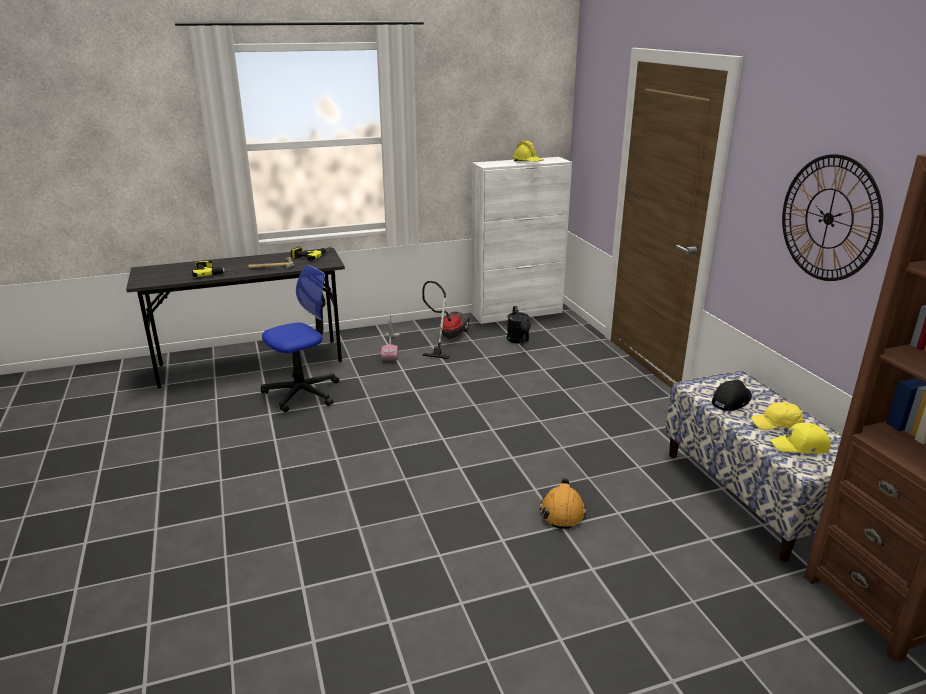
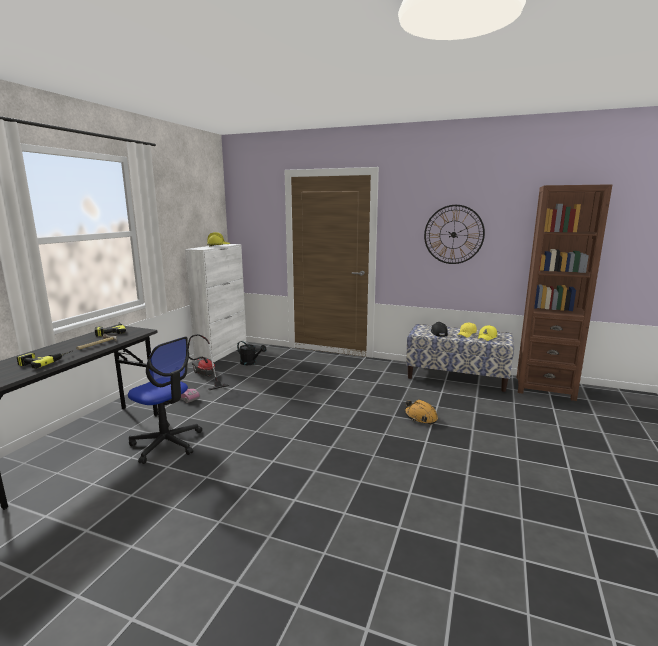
camera: 50 degrees left, 10 degrees down
(302, 393) = (166, 443): office chair -> office chair turned 120 degrees clockwise

